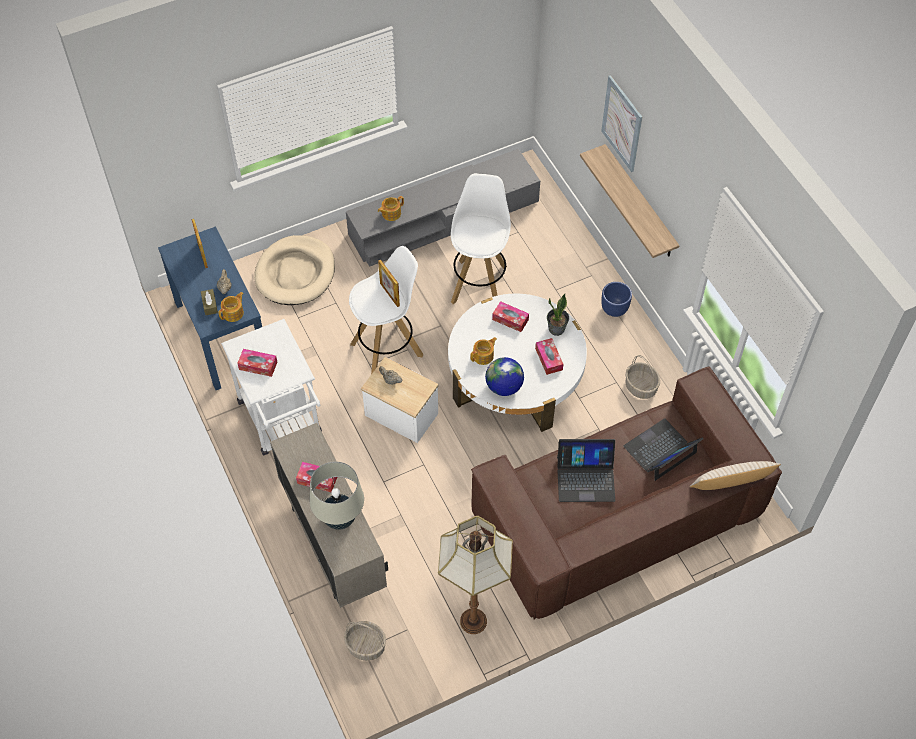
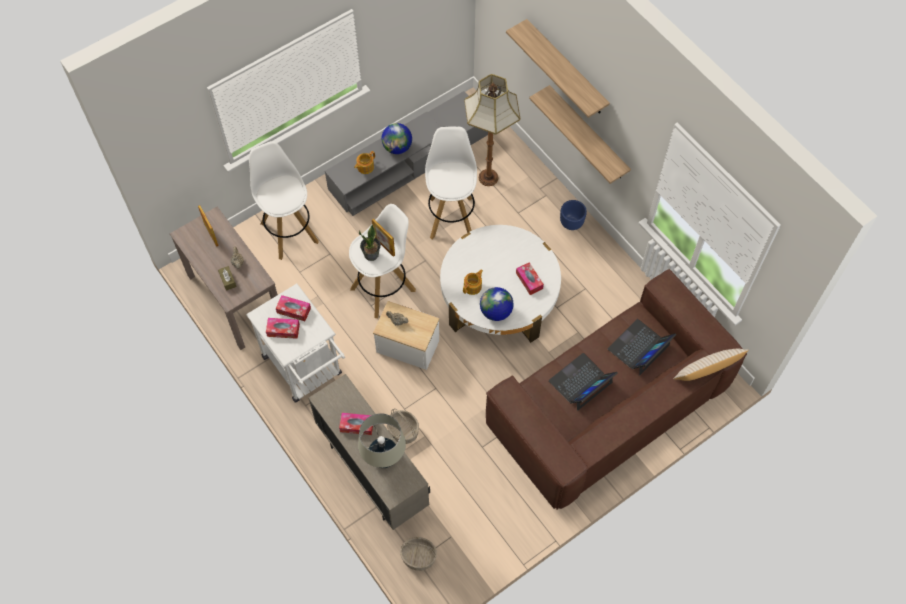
camera: 10 degrees left, 5 degrees up
(221, 335) = (235, 298): blue console table -> brown console table
(233, 313) = (250, 284): teapot -> none
(295, 273) = (289, 231): beige dog bed -> white stool
(431, 198) = (397, 147): none -> globe
(474, 622) = (506, 520): floor lamp -> floor lamp (489, 178)
(510, 319) = (489, 250): tissue box -> tissue box (293, 310)
(556, 329) = (530, 252): potted plant -> potted plant (371, 254)
(585, 478) = (581, 382): laptop -> laptop turned 150 degrees clockwise
(622, 123) = (566, 68): picture -> shelf
(641, 387) = (607, 289): basket -> basket (403, 431)

